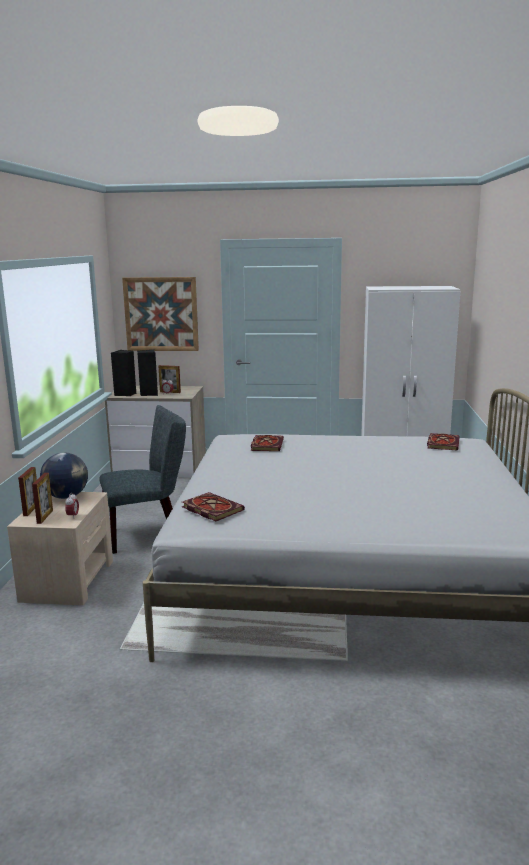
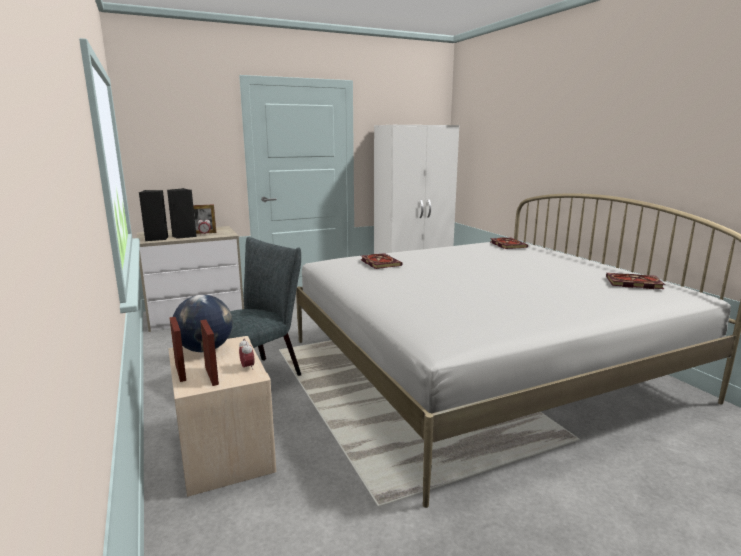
camera: 30 degrees left, 0 degrees up
(161, 314) = (178, 152): picture -> none
(210, 509) = (443, 321): book -> book (632, 283)

